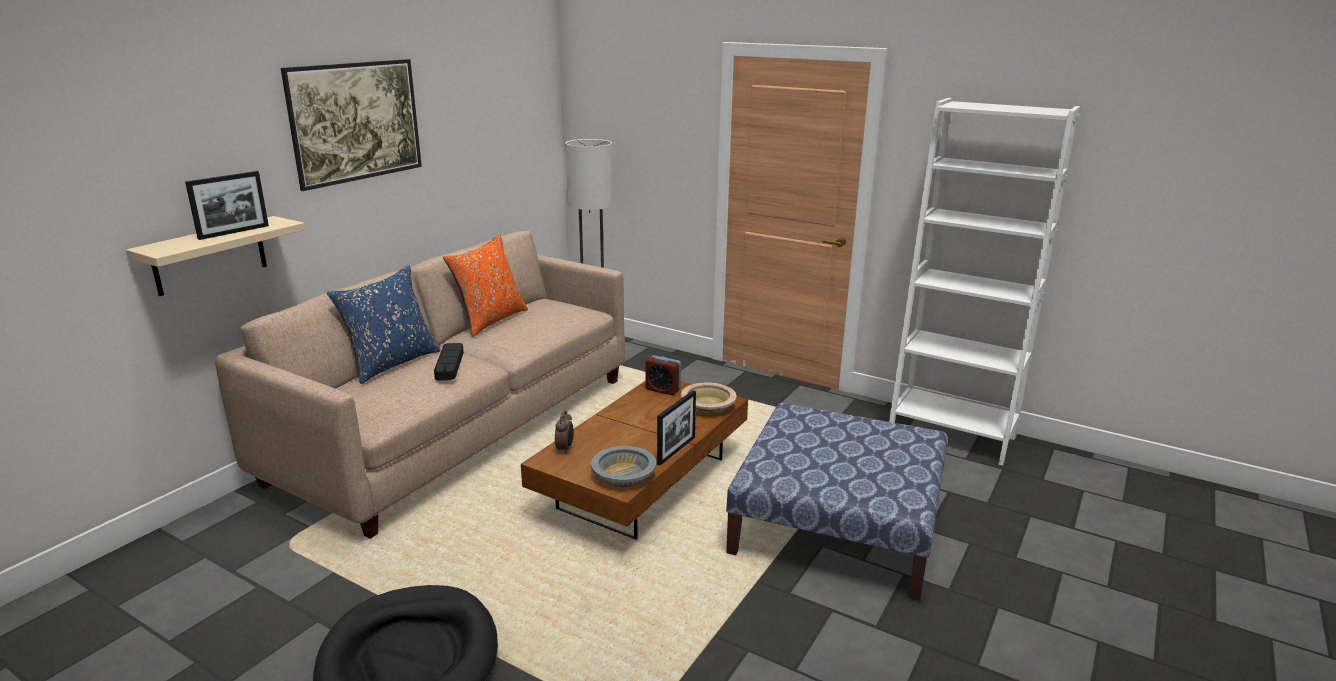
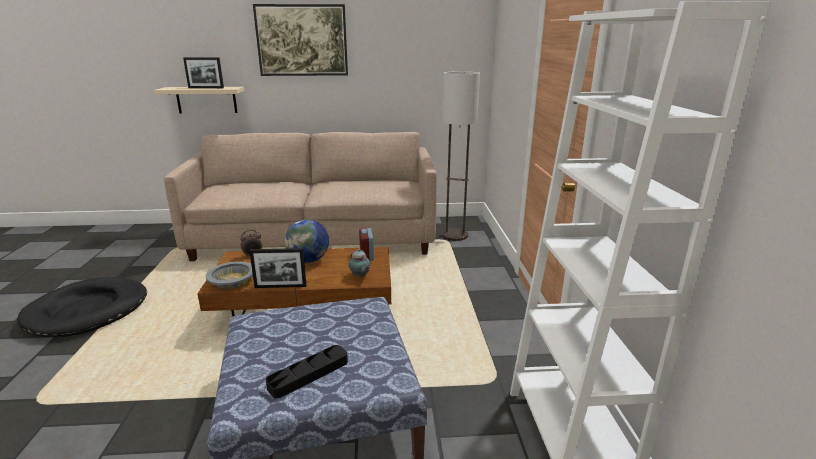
camera: 55 degrees right, 0 degrees up
(391, 363) = (269, 181): blue pillow -> none
(449, 365) = (276, 190): black tray -> black tray (309, 374)
(490, 320) = (353, 180): orange pillow -> none
(629, 420) = (308, 260): none -> globe
(708, 406) = (360, 277): beige bowl -> teapot

